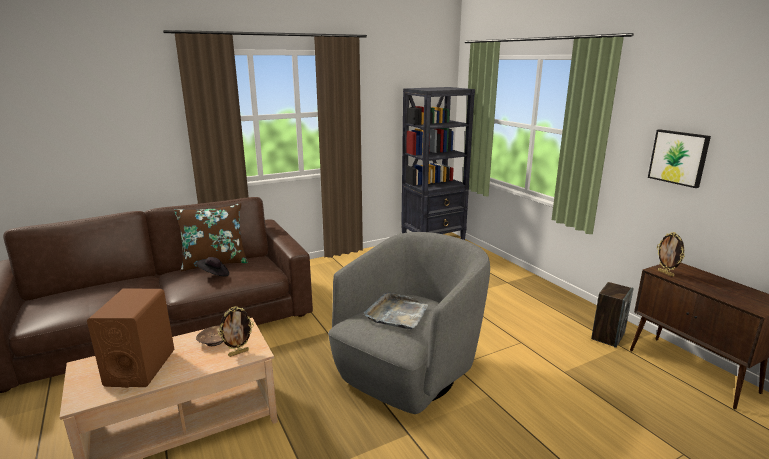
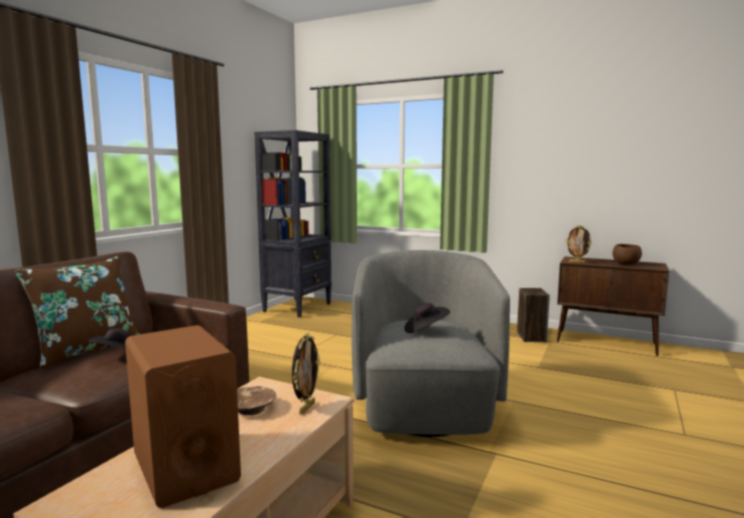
camera: 35 degrees left, 10 degrees down
(397, 314) = (425, 330): grey tray -> black hat
(679, 157) = (554, 170): picture -> none
(725, 291) = (625, 264): none -> brown bowl

